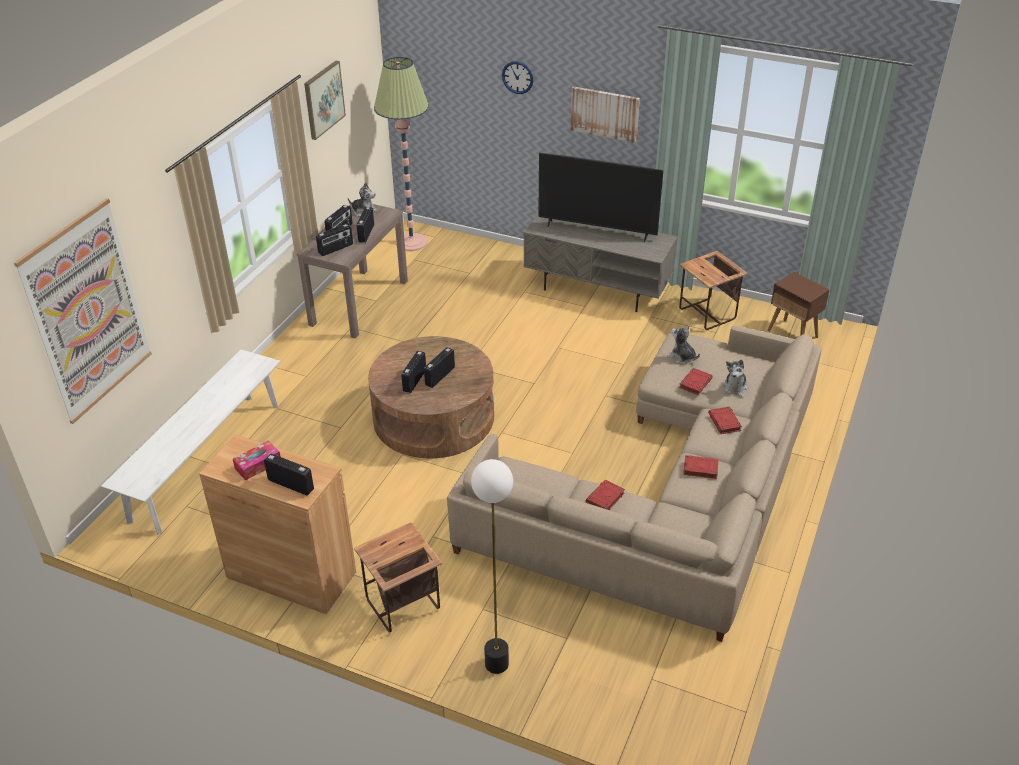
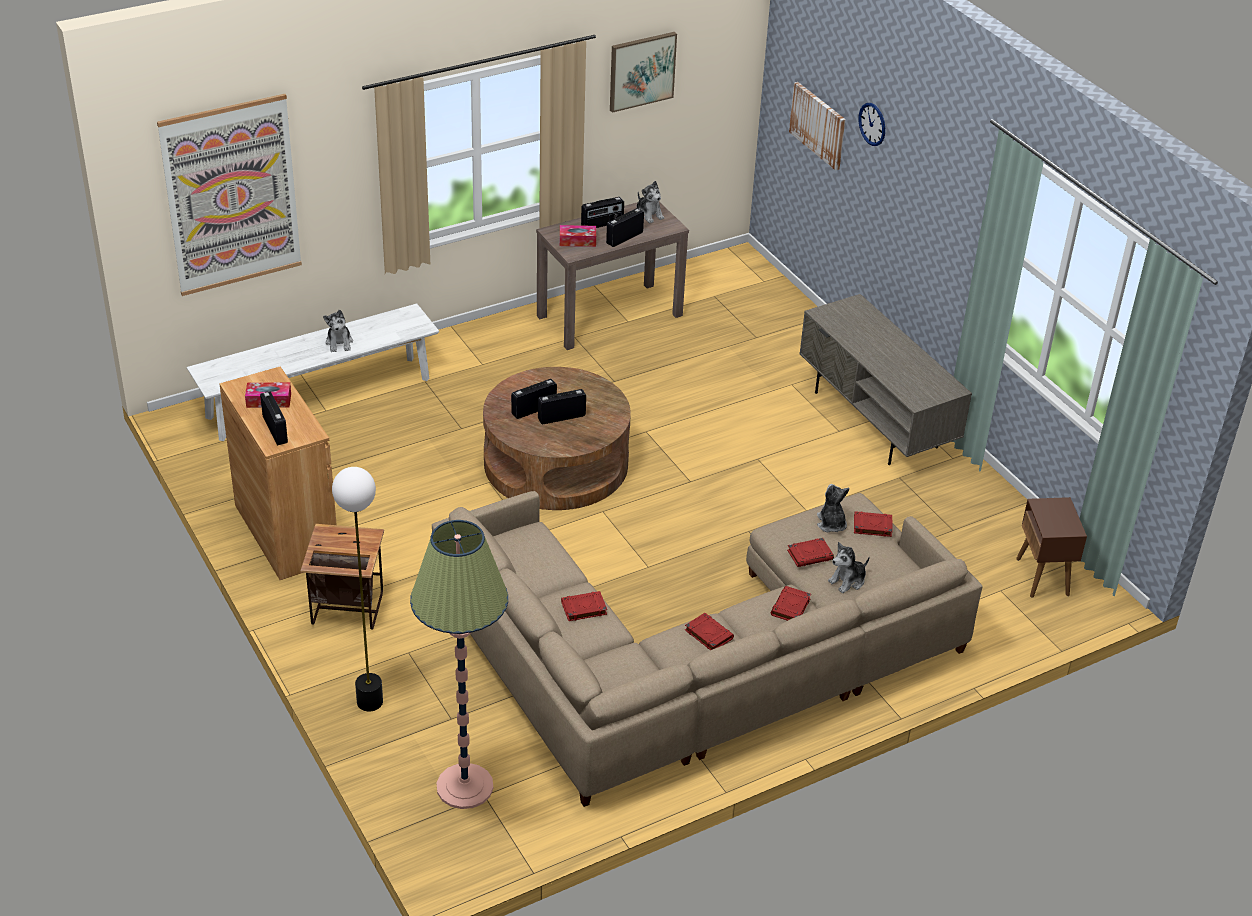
camera: 35 degrees right, 0 degrees up
(212, 405) = (339, 343): none -> plush toy
(336, 249) = (577, 241): radio -> tissue box
(411, 242) = (732, 276): floor lamp -> floor lamp (465, 786)
(597, 230) = (886, 345): television -> none
(605, 113) = (941, 206): picture -> picture (818, 125)
(706, 346) = (872, 526): none -> red book
(708, 315) = (967, 507): side table -> none

